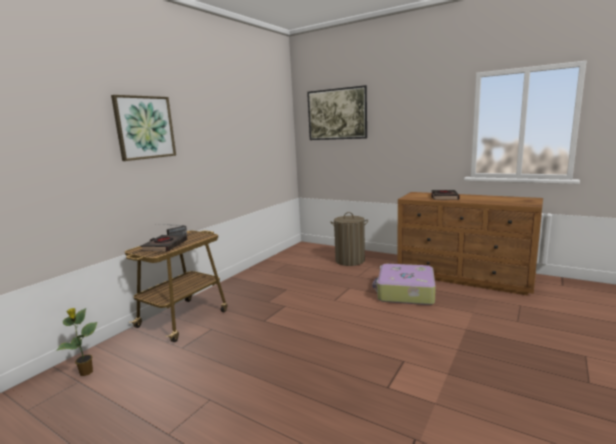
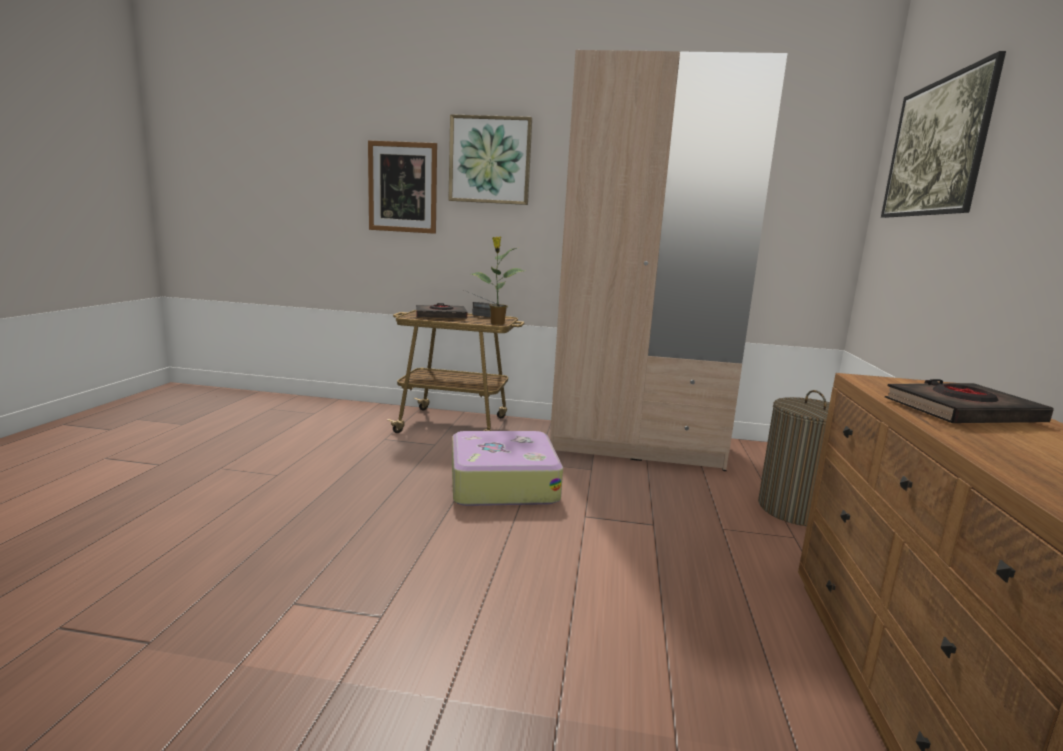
camera: 65 degrees right, 0 degrees up
(80, 156) = (402, 187): none -> picture
(86, 373) = (328, 412): potted plant -> potted plant (496, 323)
(266, 273) = (635, 444): none -> beige wardrobe
(405, 292) = (697, 599): suitcase -> suitcase (502, 483)

